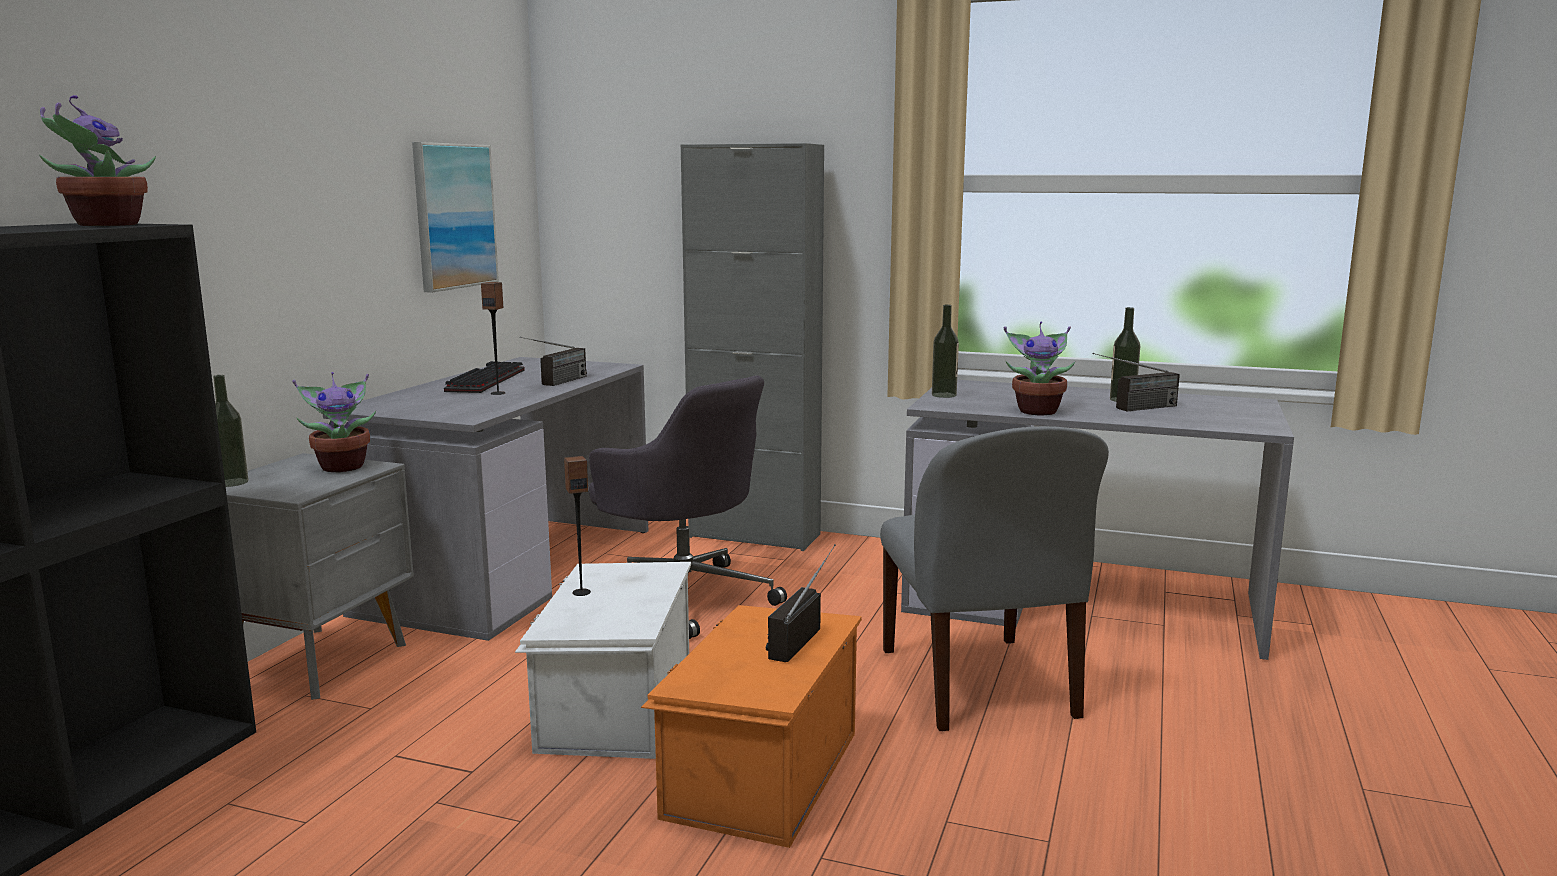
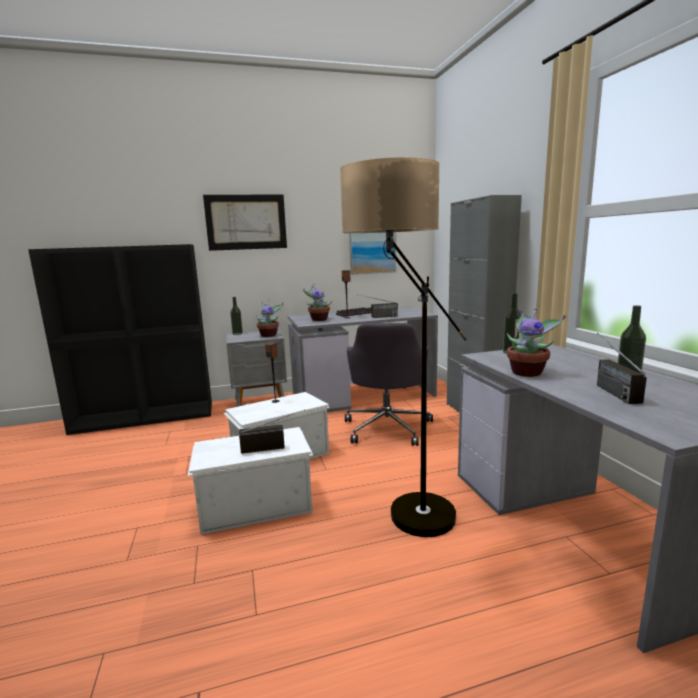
camera: 55 degrees right, 0 degrees up
(103, 225) = (174, 244): potted plant -> potted plant (318, 319)
(214, 157) = (246, 222): none -> picture
(759, 774) = (255, 503): orange storage box -> white storage box
(979, 685) = (406, 528): grey chair -> floor lamp
(1134, 409) = (608, 389): radio -> radio turned 60 degrees clockwise

